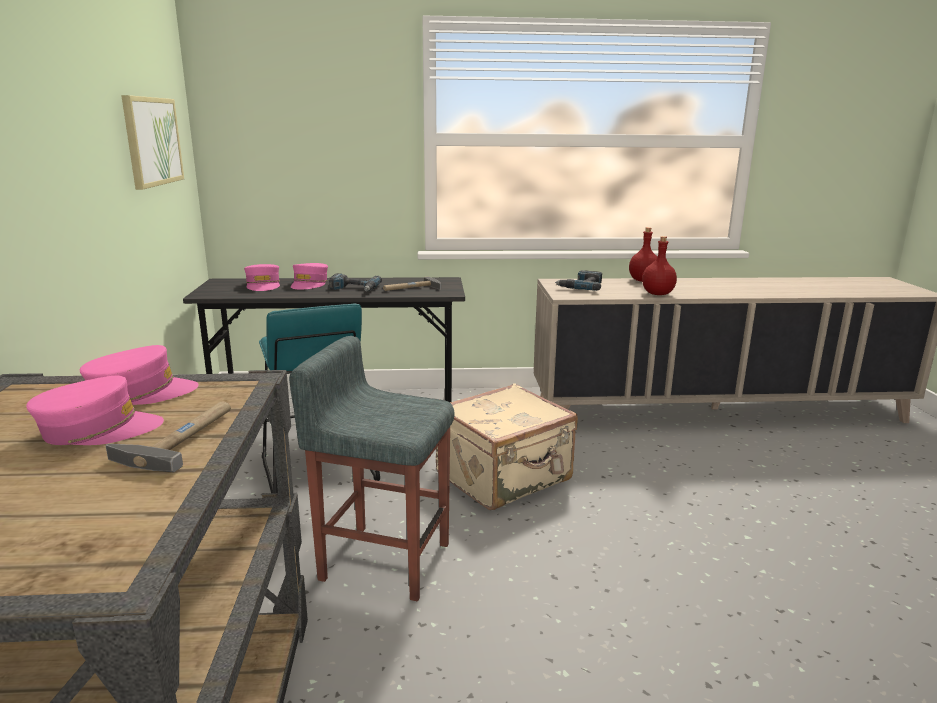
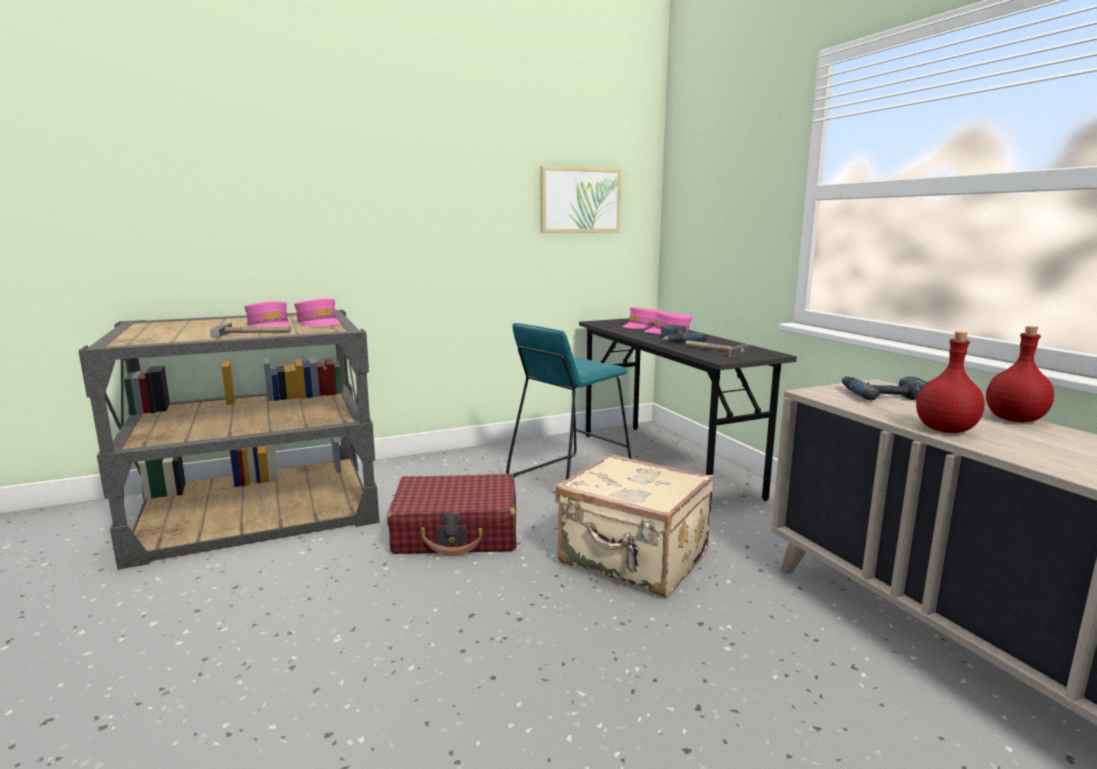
camera: 70 degrees right, 5 degrees down
(383, 560) = (457, 532): grey stool -> red suitcase

